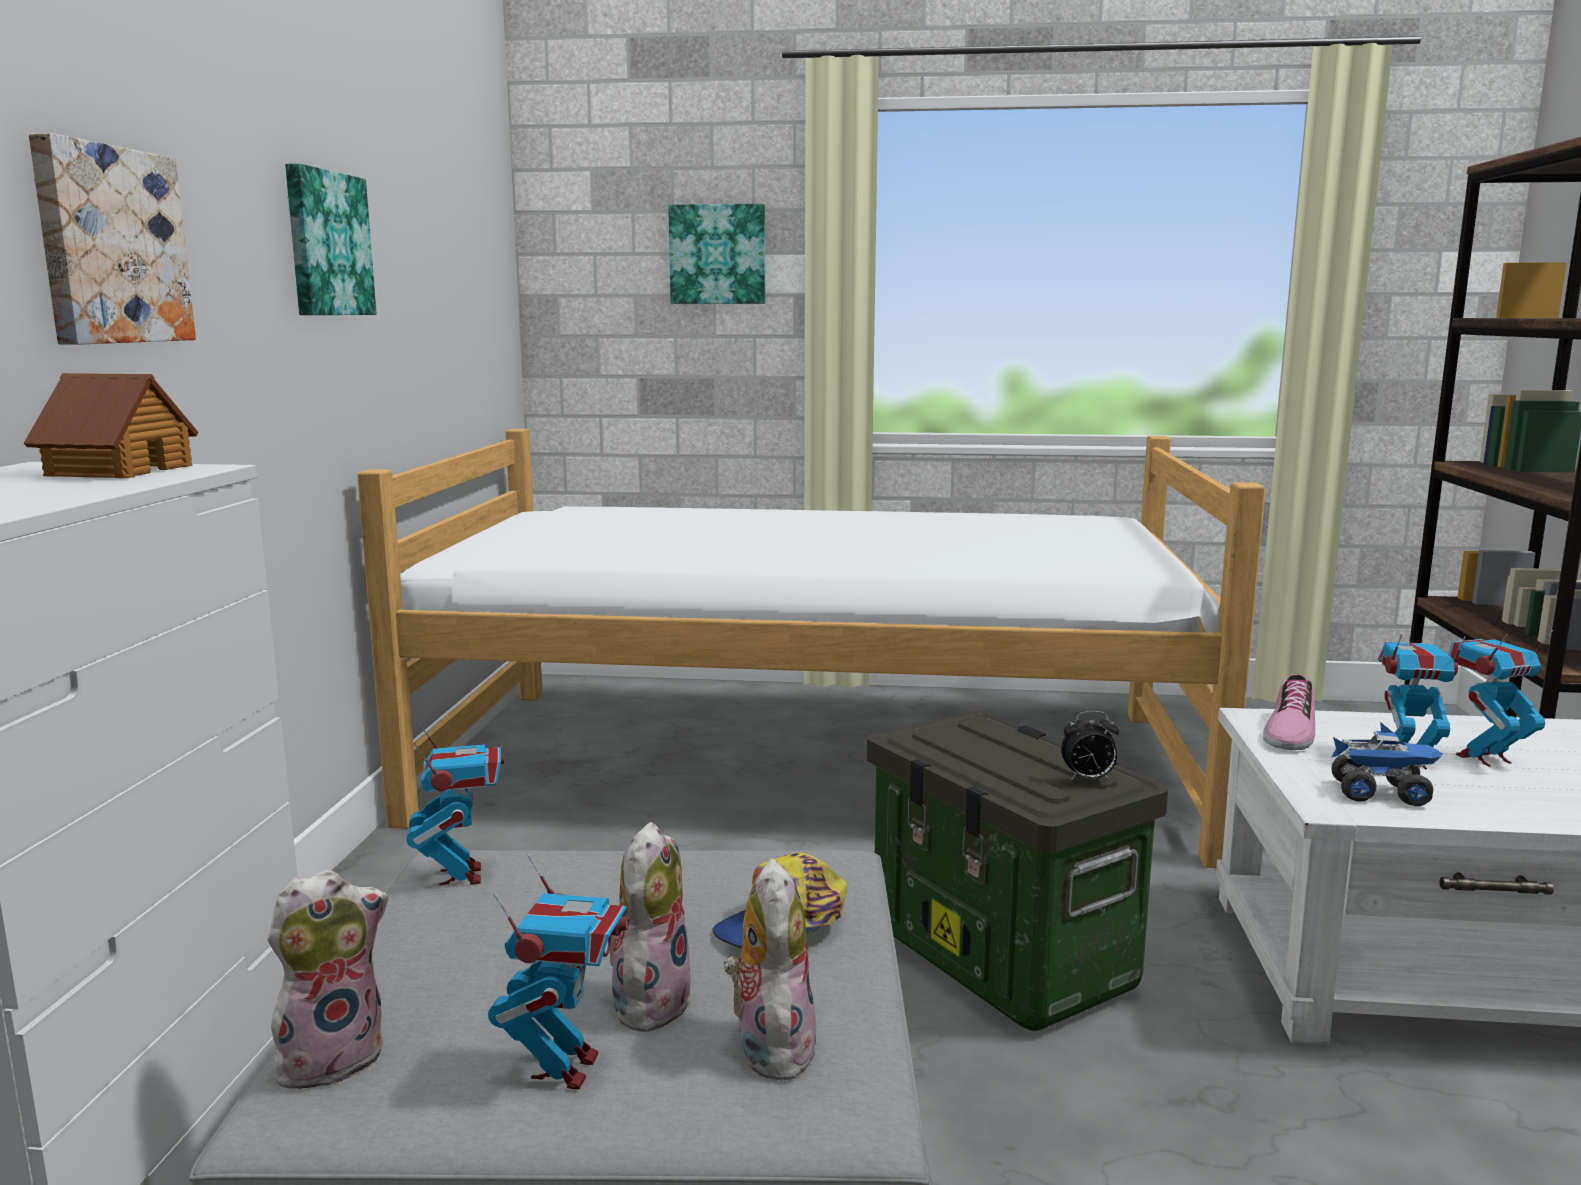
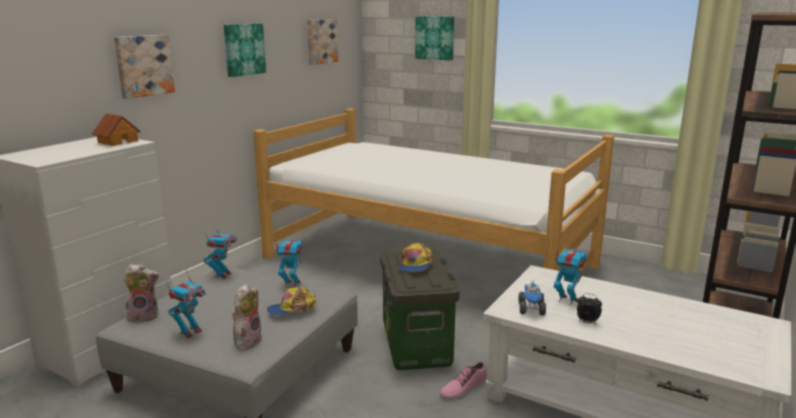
camera: 25 degrees right, 5 degrees up
(459, 254) = (321, 41): none -> picture
(648, 1001) = (229, 321): plush toy -> none
(994, 748) = (415, 265): none -> cap
(1088, 779) = (430, 282): alarm clock -> alarm clock (587, 322)
(1288, 731) = (541, 279): shoe -> shoe (463, 387)
(1380, 794) = (532, 309): toy truck -> toy truck turned 60 degrees clockwise
(1484, 758) = (605, 305): toy robot -> toy robot (291, 284)

